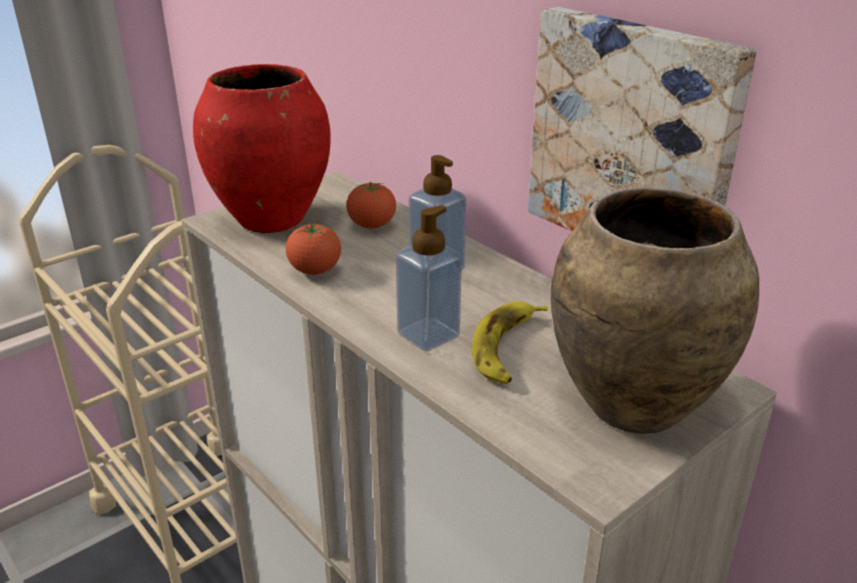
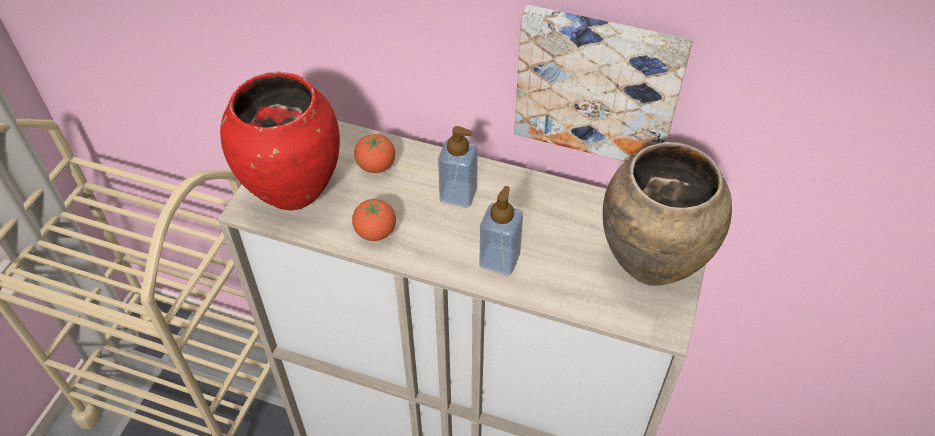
camera: 30 degrees left, 20 degrees up
(507, 348) = (554, 249): banana -> none

